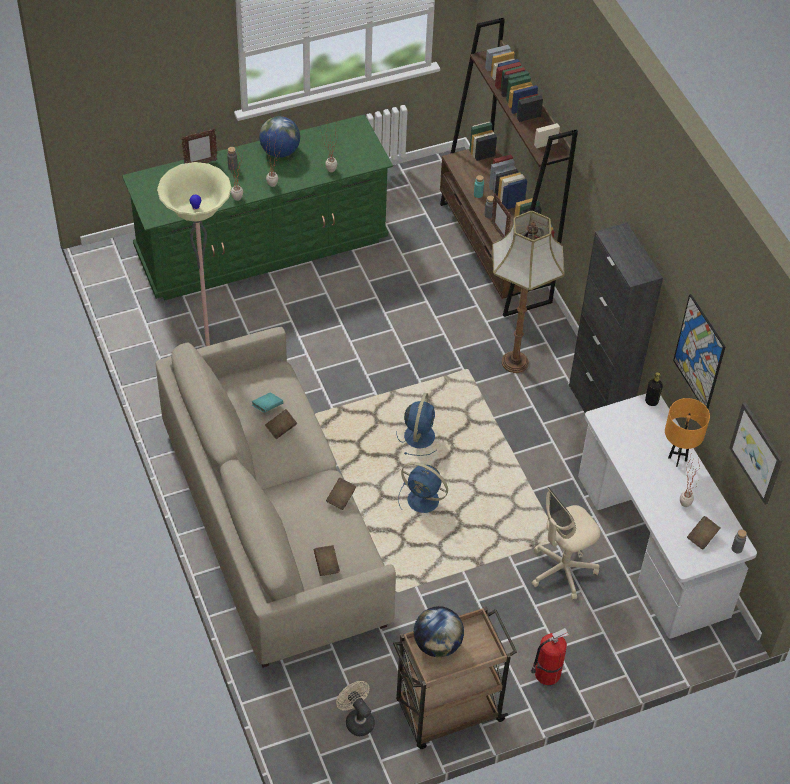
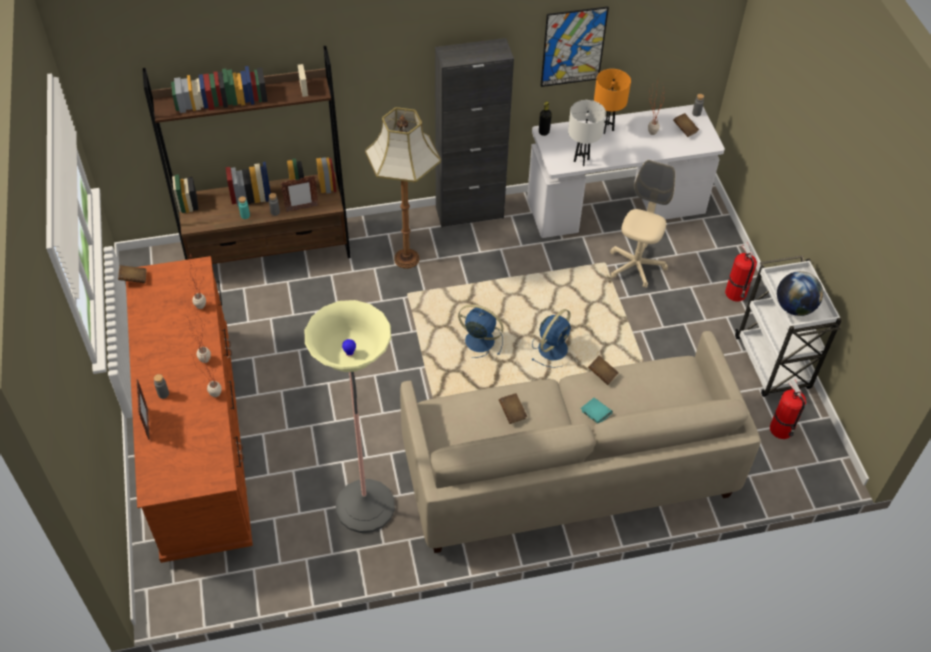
camera: 80 degrees left, 0 degrees up
(262, 246) = (198, 440): green dresser -> brown dresser
(267, 407) = (483, 421): turquoise book -> turquoise book (595, 415)
(280, 151) = (155, 347): globe -> none
(326, 565) = (678, 395): brown book -> brown book (134, 279)
(357, 719) = (782, 430): beige fan -> fire extinguisher
(447, 712) = (773, 364): brown cart -> white cart
(562, 570) = (636, 266): beige office chair -> beige office chair turned 135 degrees counterclockwise
(616, 439) = (581, 160): none -> white table lamp
(757, 453) = (673, 41): picture -> none

